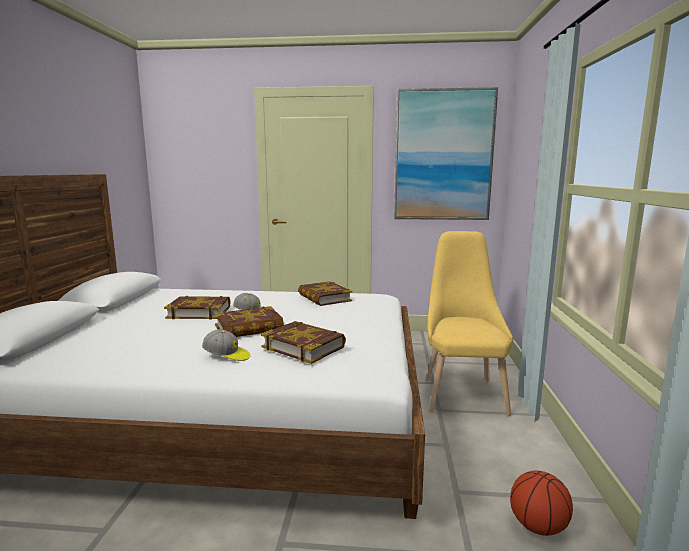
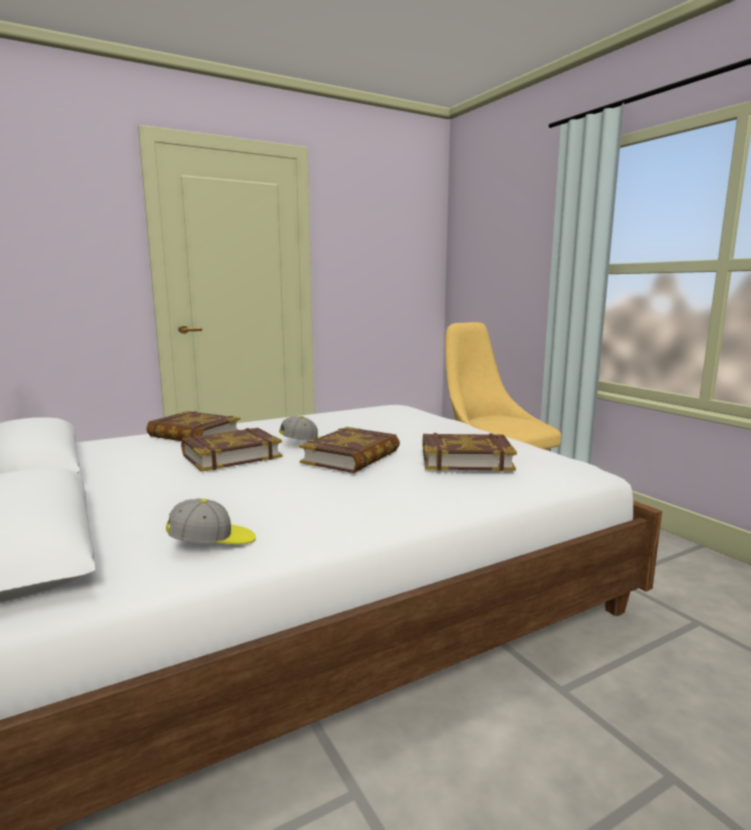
camera: 35 degrees left, 0 degrees up
(227, 356) = (404, 488): cap -> cap (212, 543)
(324, 298) = (347, 416): book -> book (194, 434)
(443, 155) = (386, 242): picture -> none
(538, 527) = (698, 580): basketball -> none

